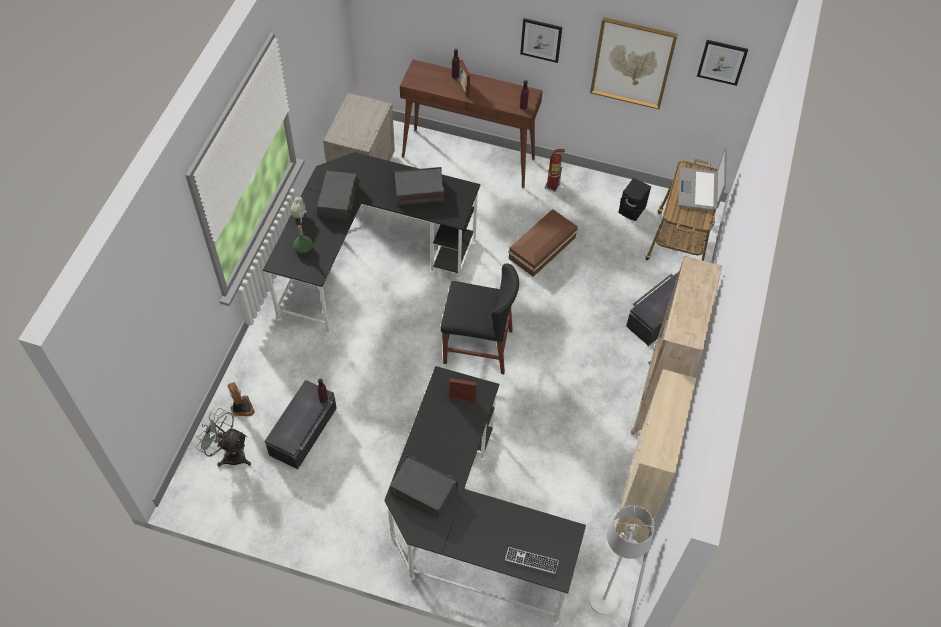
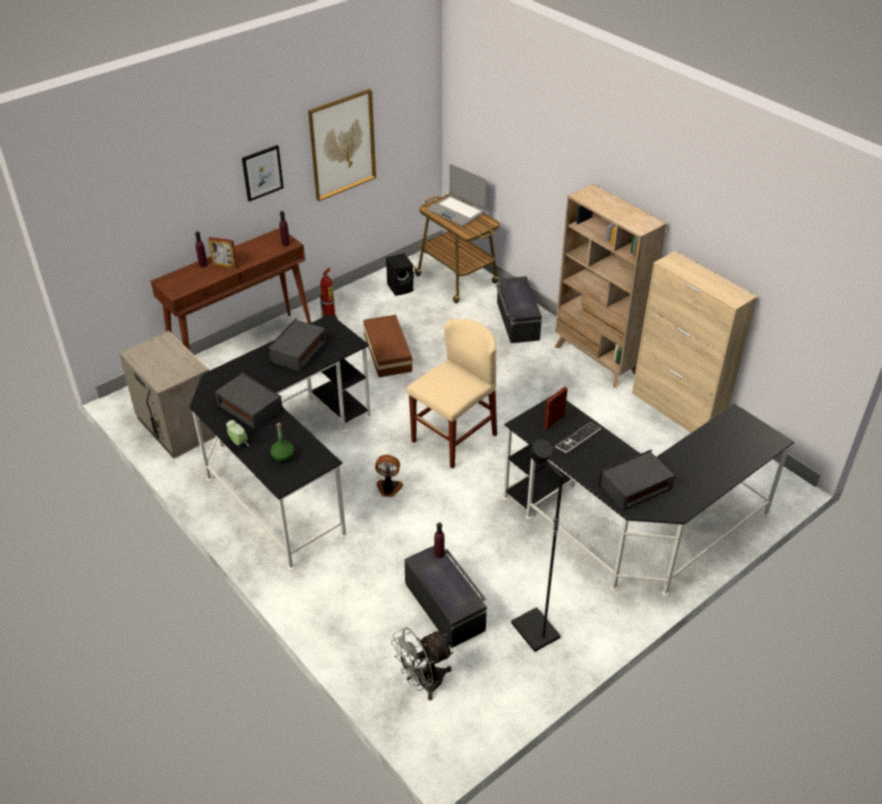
camera: 55 degrees left, 15 degrees down
(241, 408) = (374, 647): fan -> fan (388, 489)
(316, 501) = (534, 631): none -> black floor lamp
(477, 346) = (454, 438): black chair -> beige chair
(531, 561) = (751, 449): keyboard -> keyboard (578, 438)
(603, 600) = (761, 475): white floor lamp -> none
(722, 62) = (407, 95): picture -> none

